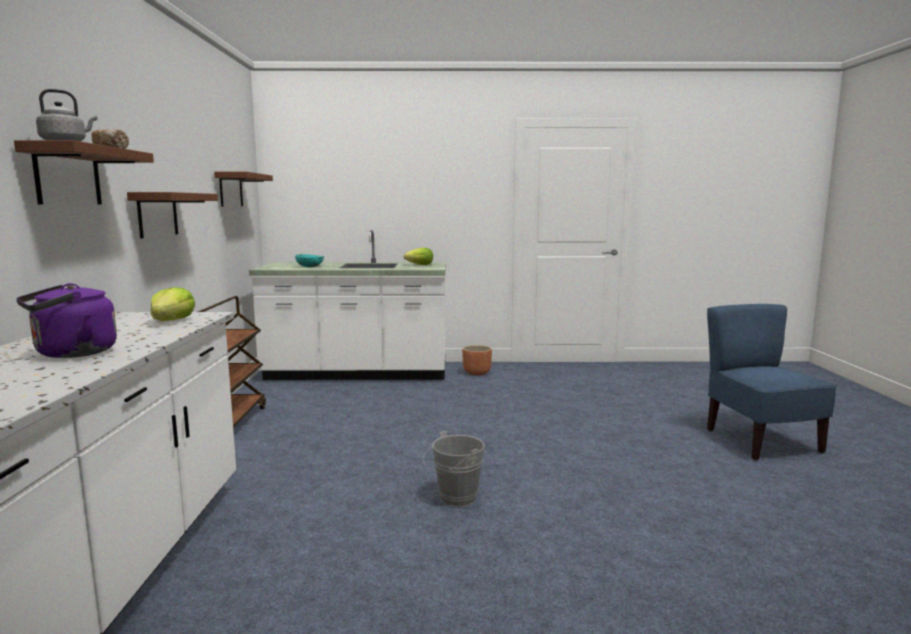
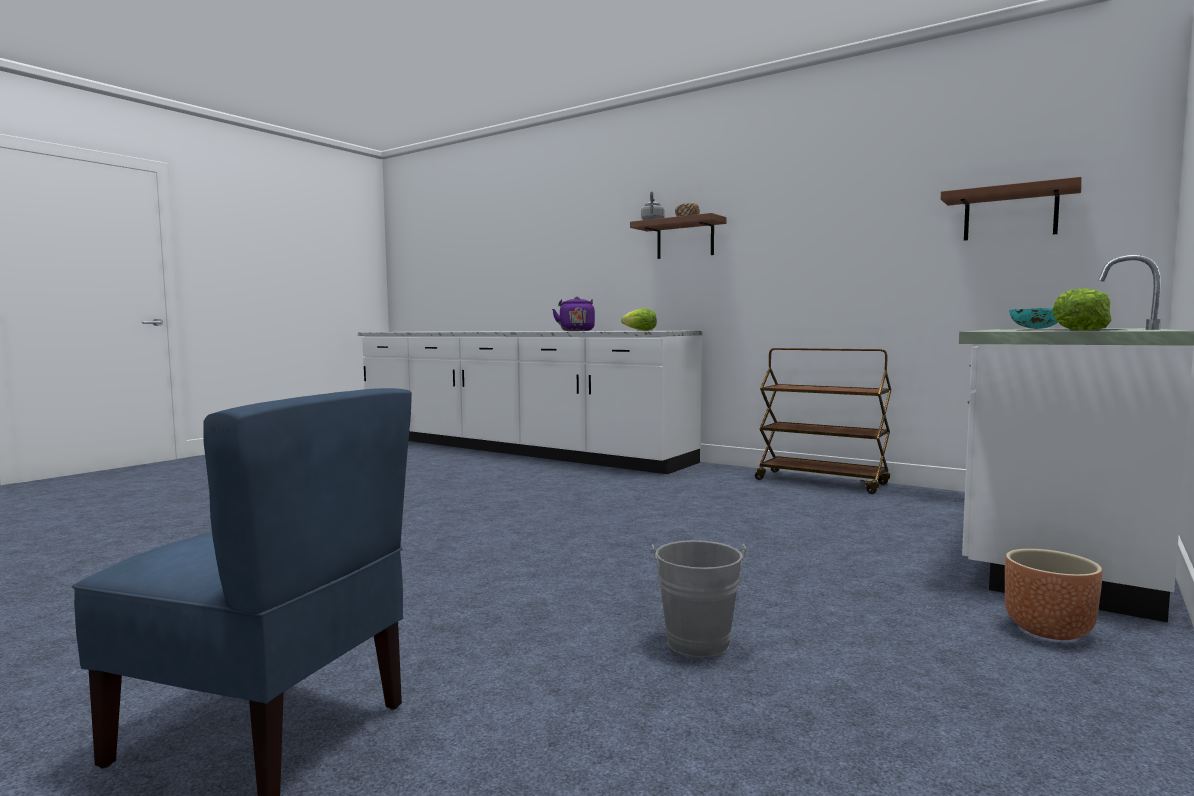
camera: 125 degrees right, 5 degrees down
(157, 214) = (794, 258): brown shelf -> none
(454, 498) = (538, 513): grey bucket -> grey bucket (697, 639)

